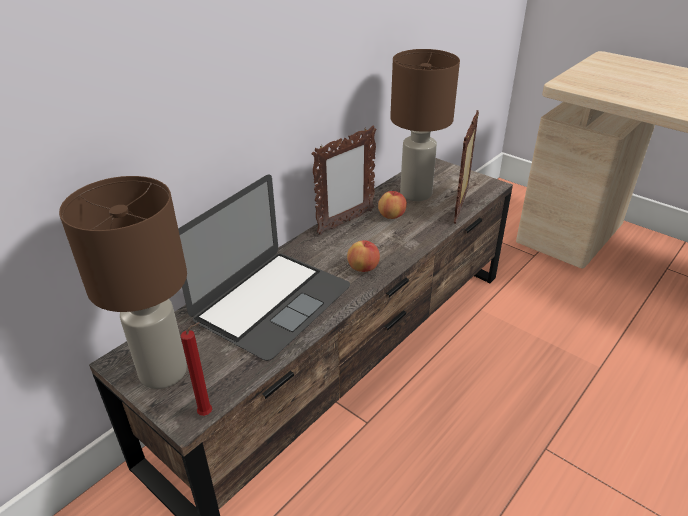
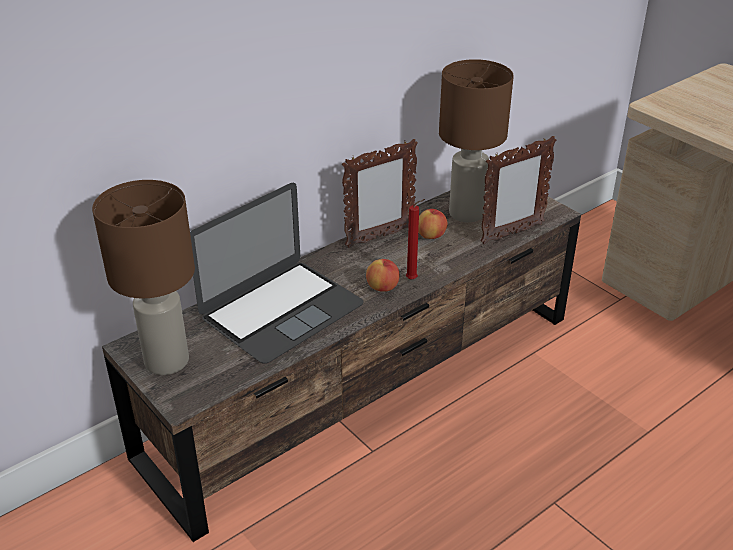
camera: 10 degrees right, 0 degrees up
(208, 413) = (200, 401): red candle -> red candle (413, 279)
(461, 207) = (511, 234): picture frame -> picture frame turned 150 degrees counterclockwise

